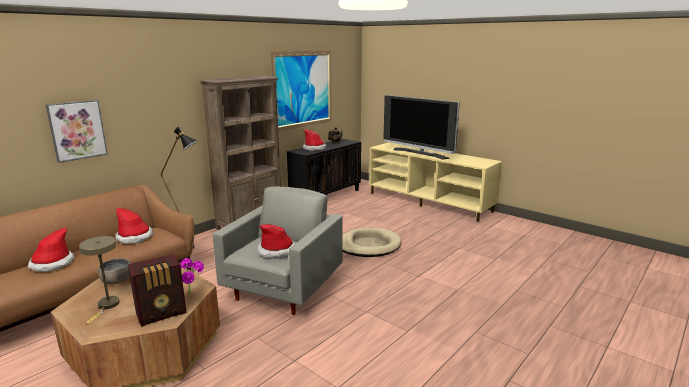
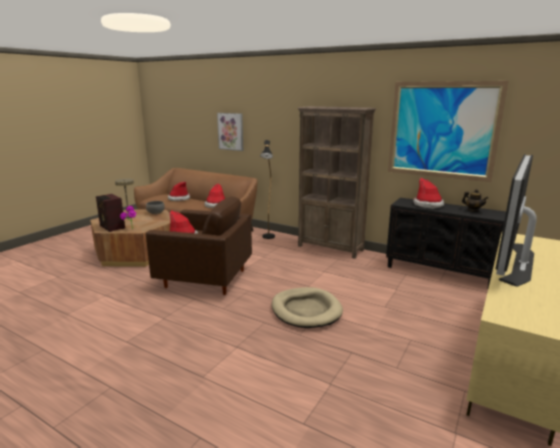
camera: 80 degrees right, 0 degrees up
(283, 289) = (204, 279): grey armchair -> brown armchair

